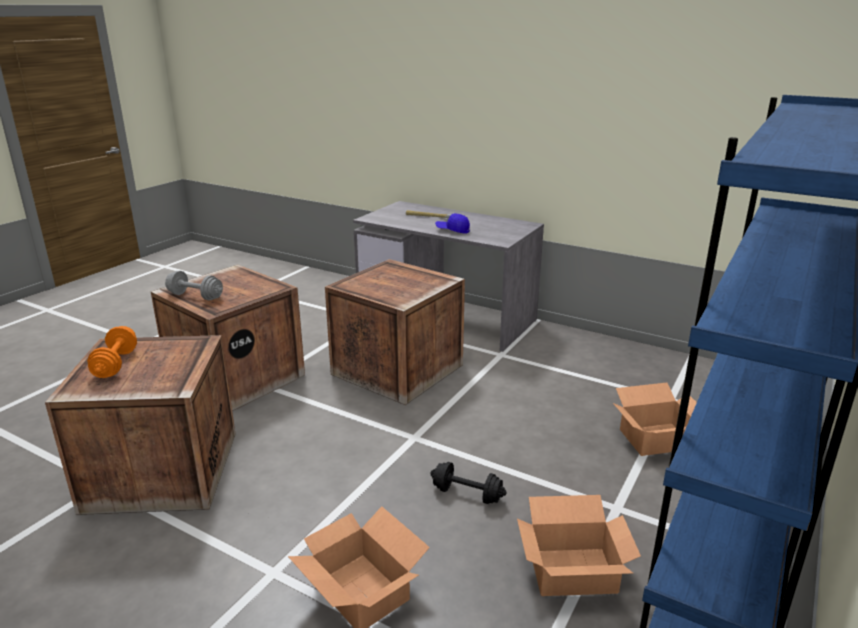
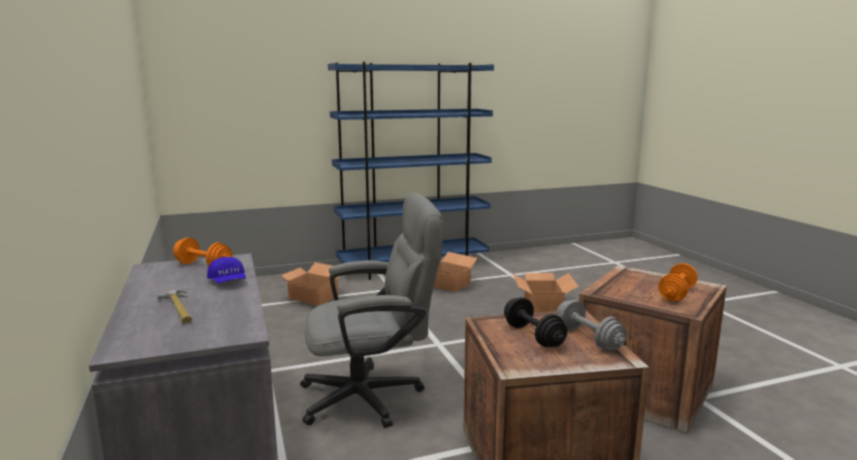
camera: 140 degrees left, 10 degrees down
(395, 370) = (373, 396): crate -> grey office chair
(467, 494) = (450, 313): black dumbbell -> black dumbbell (533, 336)
(500, 233) = (203, 266): none -> orange dumbbell

